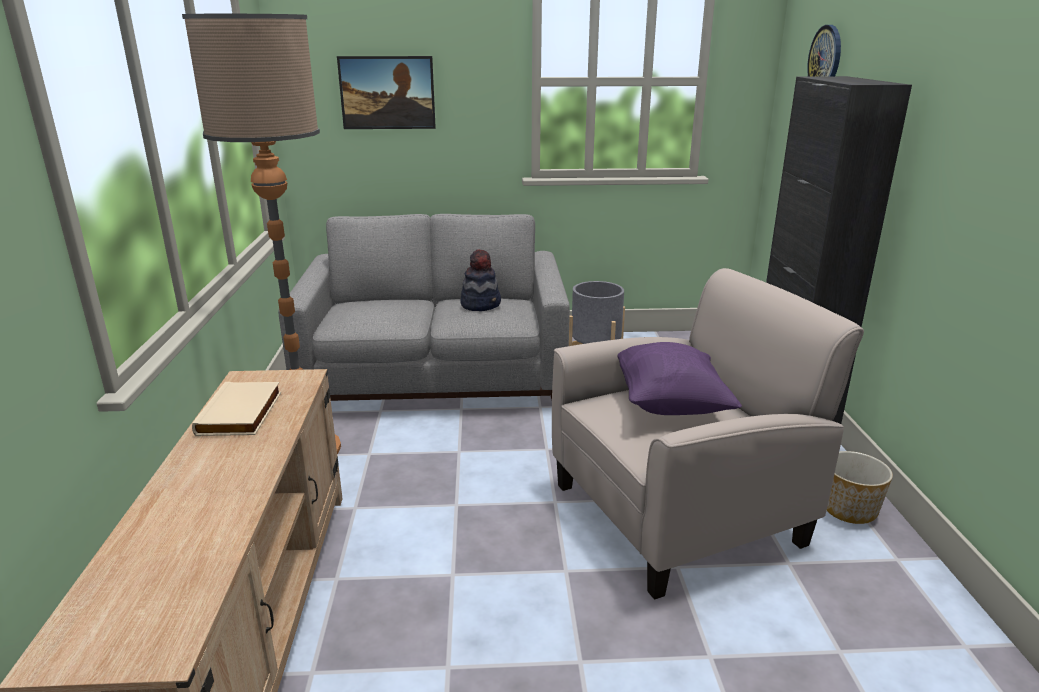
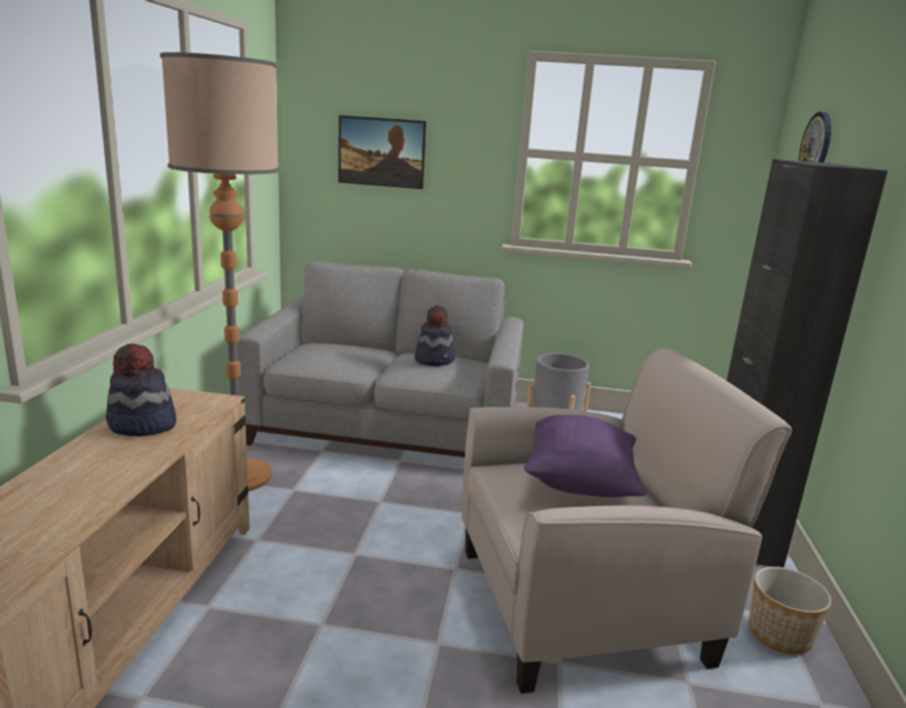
camera: 10 degrees right, 5 degrees down
(242, 414) = (142, 425): beige book -> hat

